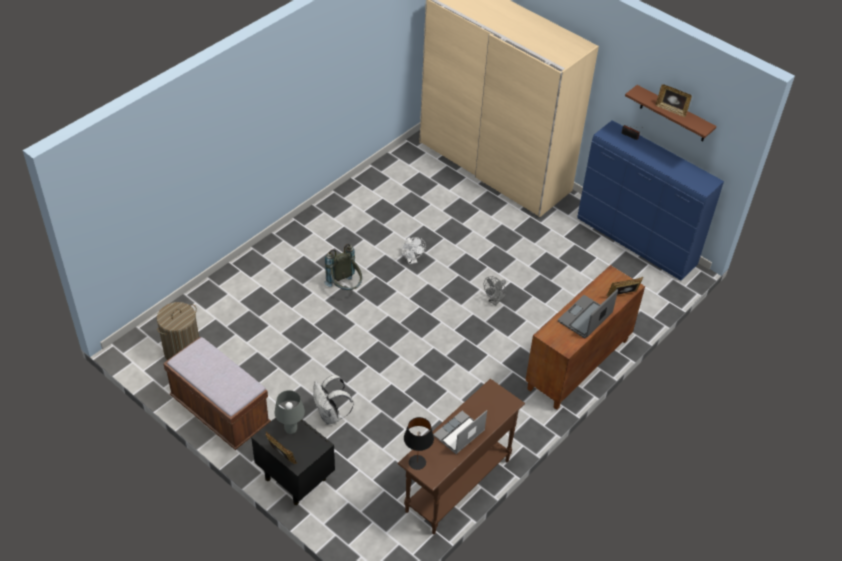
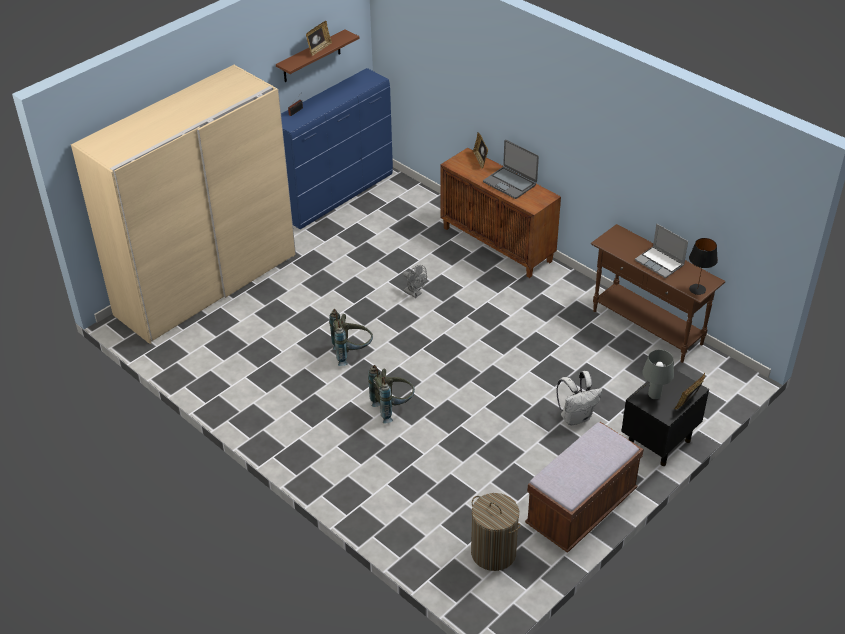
camera: 85 degrees left, 5 degrees down
(412, 260) = (352, 353): white fan -> grey backpack

